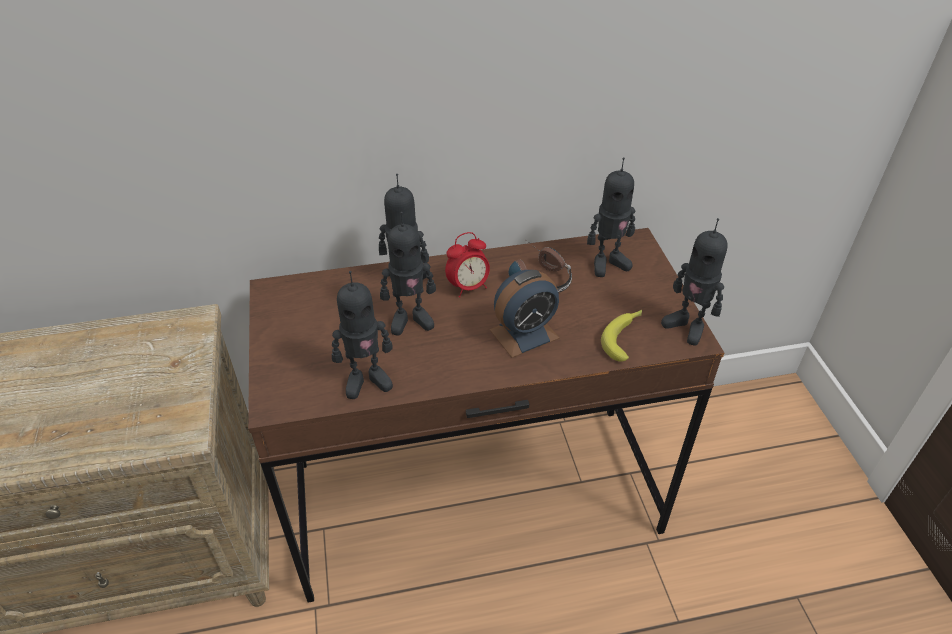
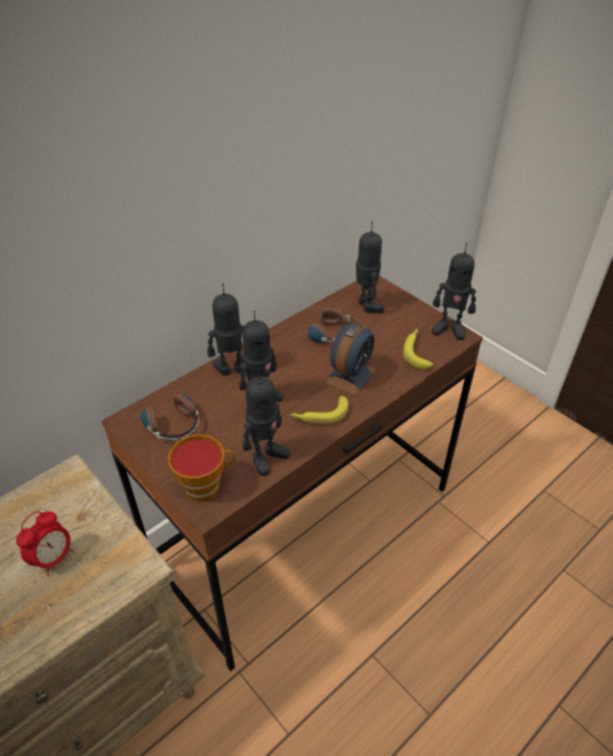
camera: 30 degrees left, 0 degrees up
(289, 383) = (206, 485): none -> cup
(308, 304) = (169, 420): none -> headphones
(456, 361) = (320, 415): none -> banana
(468, 287) = (284, 358): alarm clock -> alarm clock (53, 558)
(608, 263) = (366, 305): toy robot -> toy robot turned 60 degrees counterclockwise

